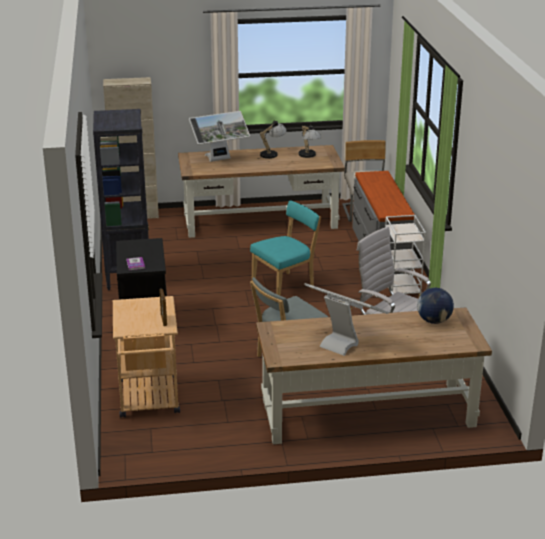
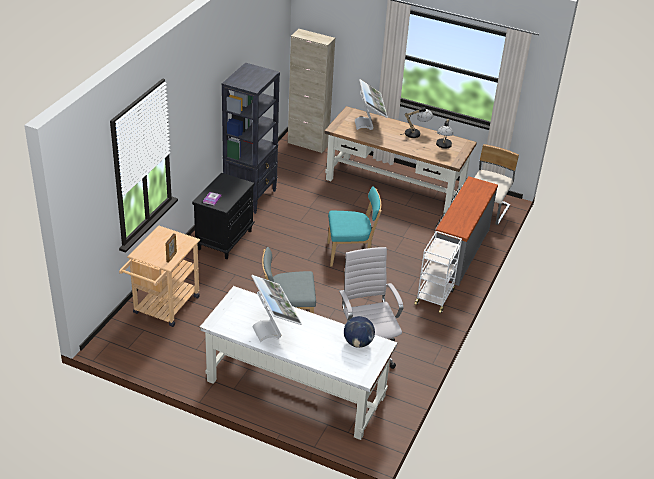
camera: 30 degrees right, 10 degrees up
(220, 160) = (369, 124): monitor -> monitor turned 105 degrees counterclockwise
(366, 413) = (294, 389): brown desk -> white desk

